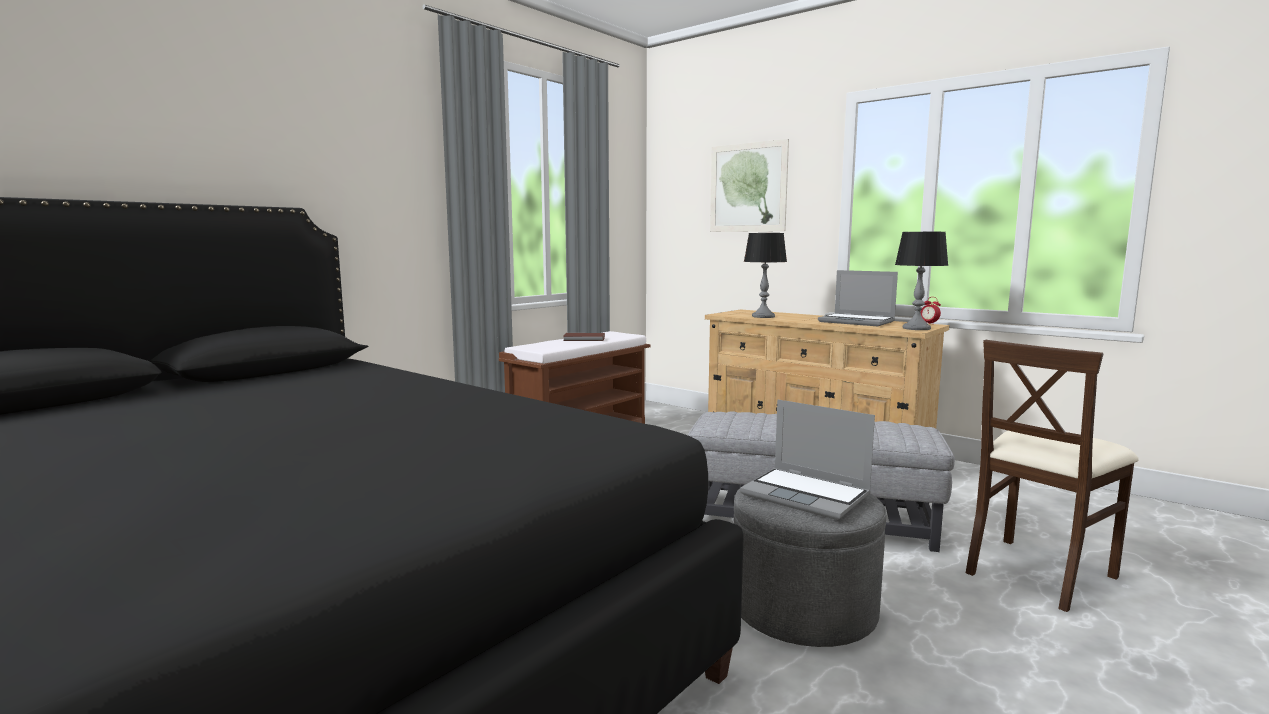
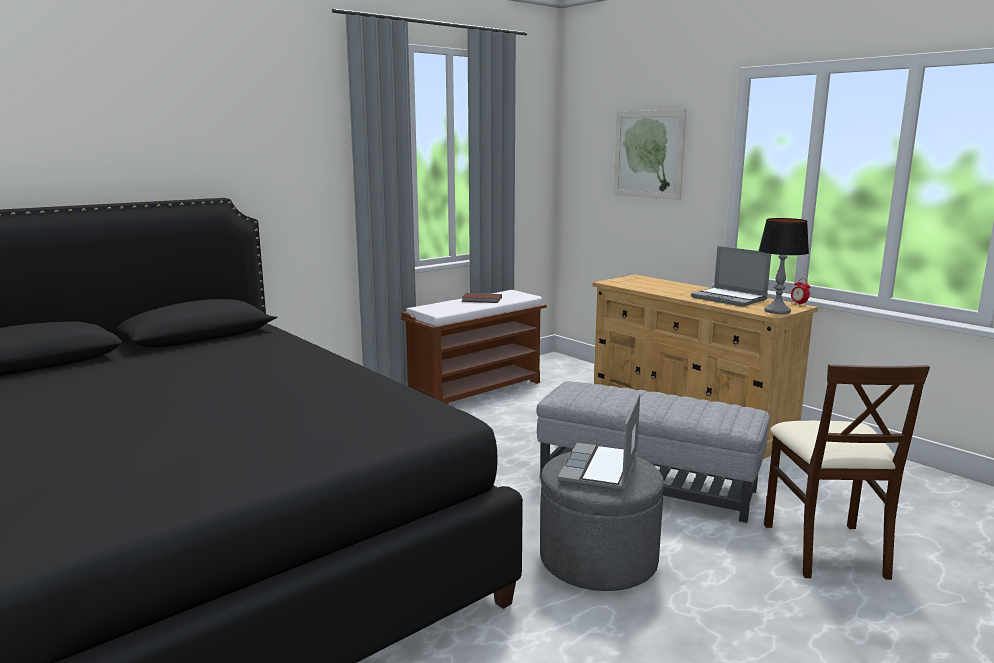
camera: 10 degrees right, 5 degrees up
(763, 316) = (645, 287): table lamp -> none
(807, 495) = (600, 469): laptop -> laptop turned 60 degrees clockwise
(1038, 572) = (825, 549): beige chair -> beige chair turned 60 degrees counterclockwise

